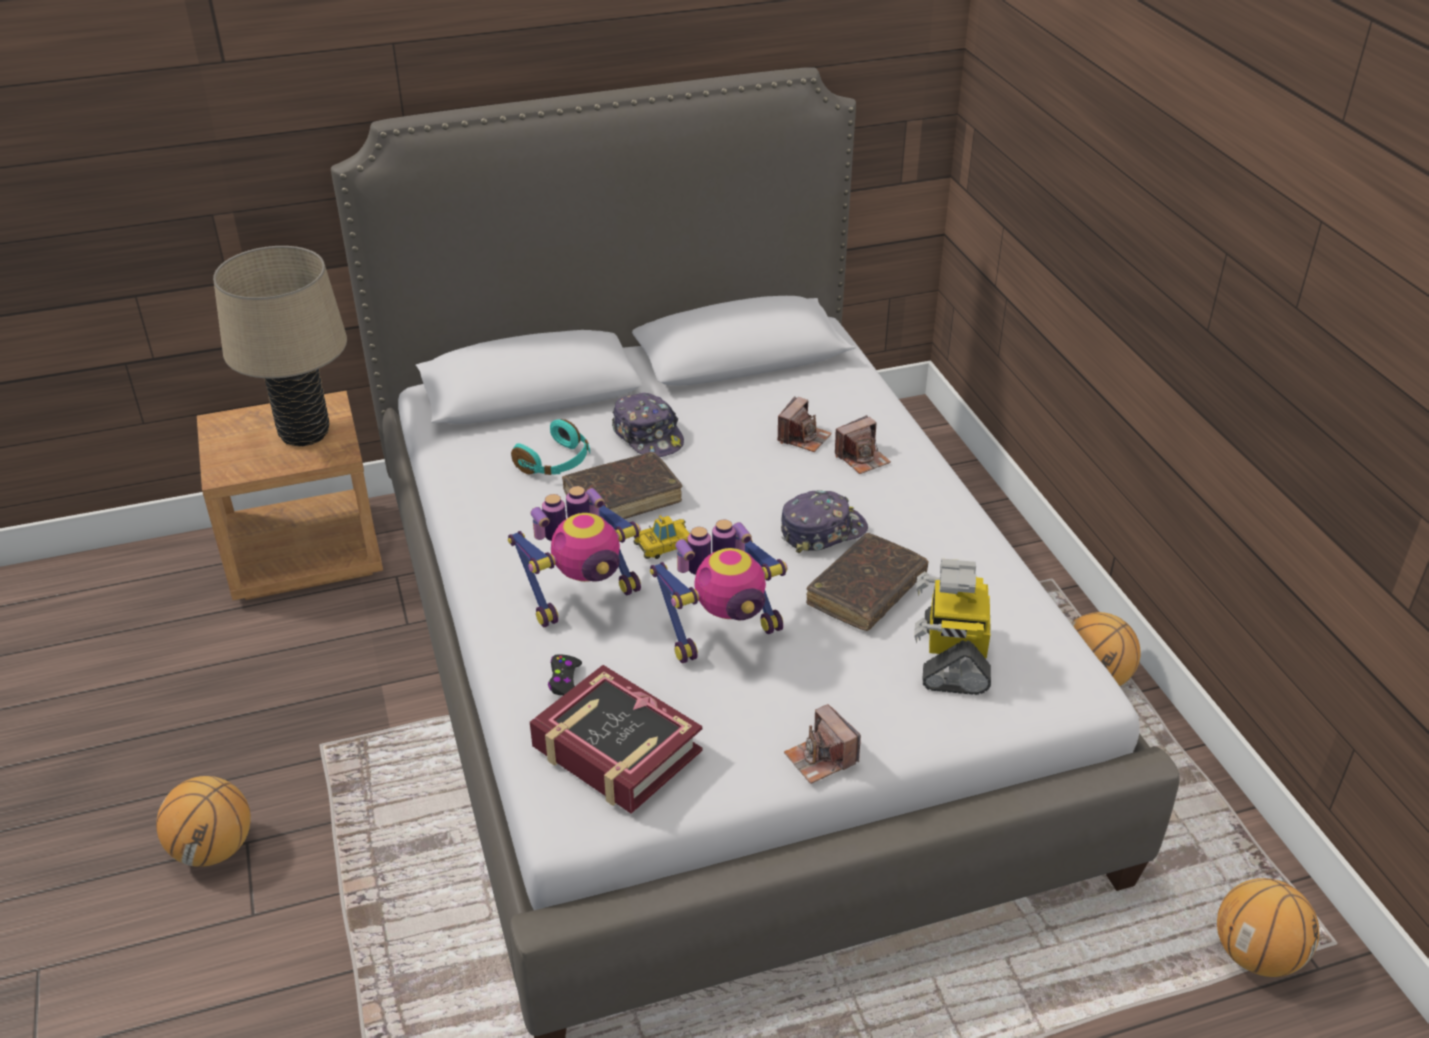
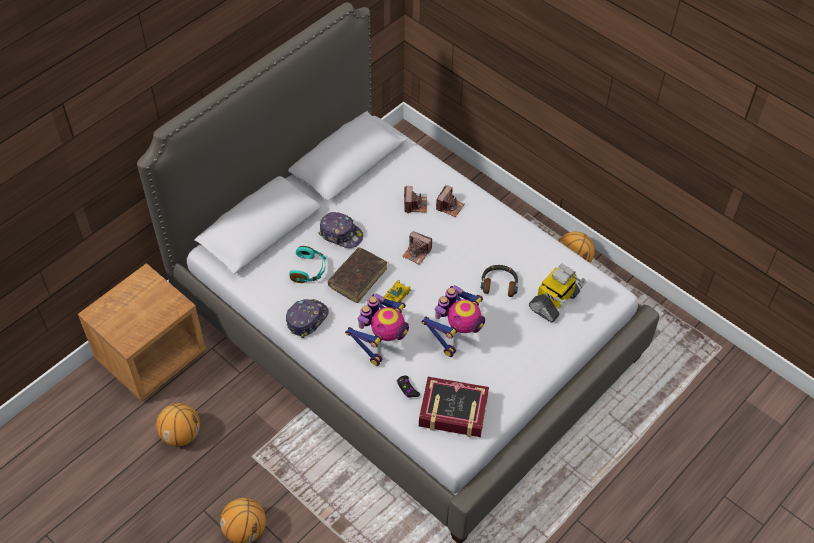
camera: 30 degrees left, 15 degrees up
(304, 433) = (149, 300): beige table lamp -> none
(821, 758) = (534, 376): camera -> camera (417, 253)
(822, 531) = (459, 258): cap -> cap (306, 319)
(866, 592) = (499, 283): brown book -> headphones
(952, 656) = (554, 302): toy robot -> toy robot turned 120 degrees counterclockwise
(1256, 955) = (696, 366): basketball -> basketball (181, 434)

